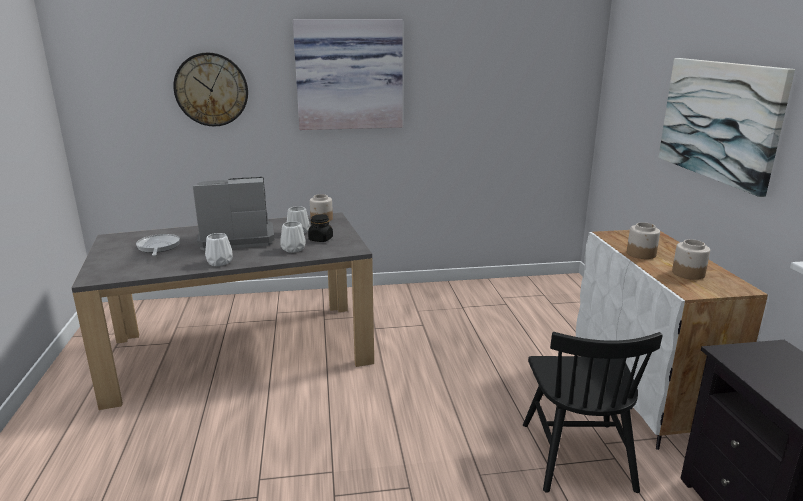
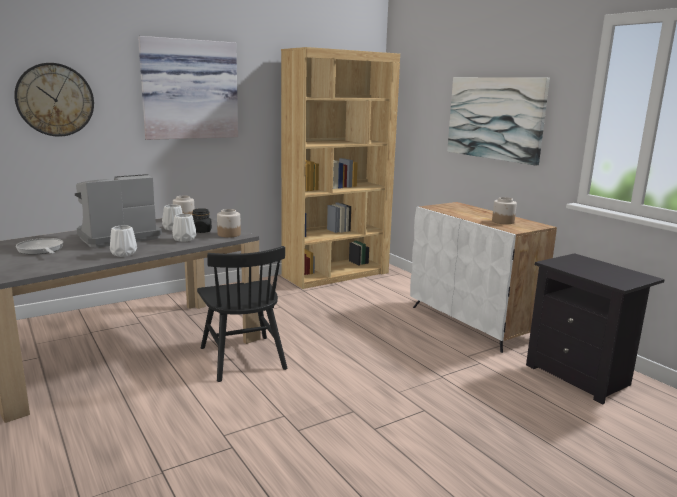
camera: 25 degrees left, 5 degrees down
(514, 290) = (336, 274): none -> brown bookcase
(577, 455) = (455, 366): black chair -> black chair (242, 358)
(641, 254) = (464, 215): jar -> jar (229, 234)

